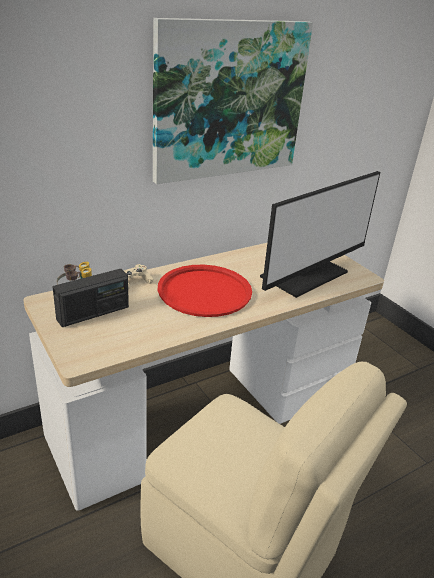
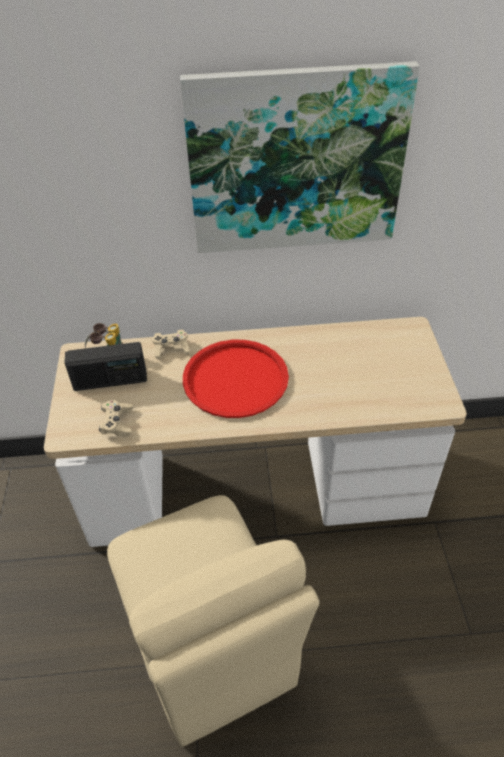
camera: 30 degrees right, 15 degrees up
(125, 341) = (117, 423): none -> beige game controller
(305, 275) = (368, 383): monitor -> none

